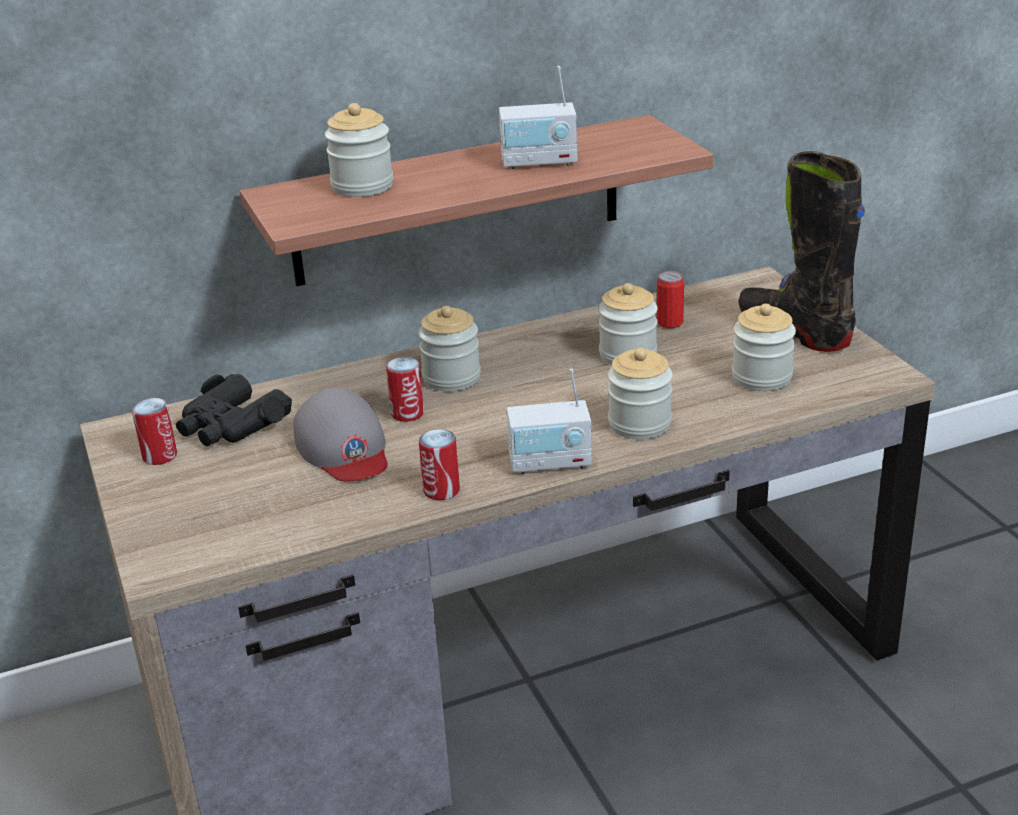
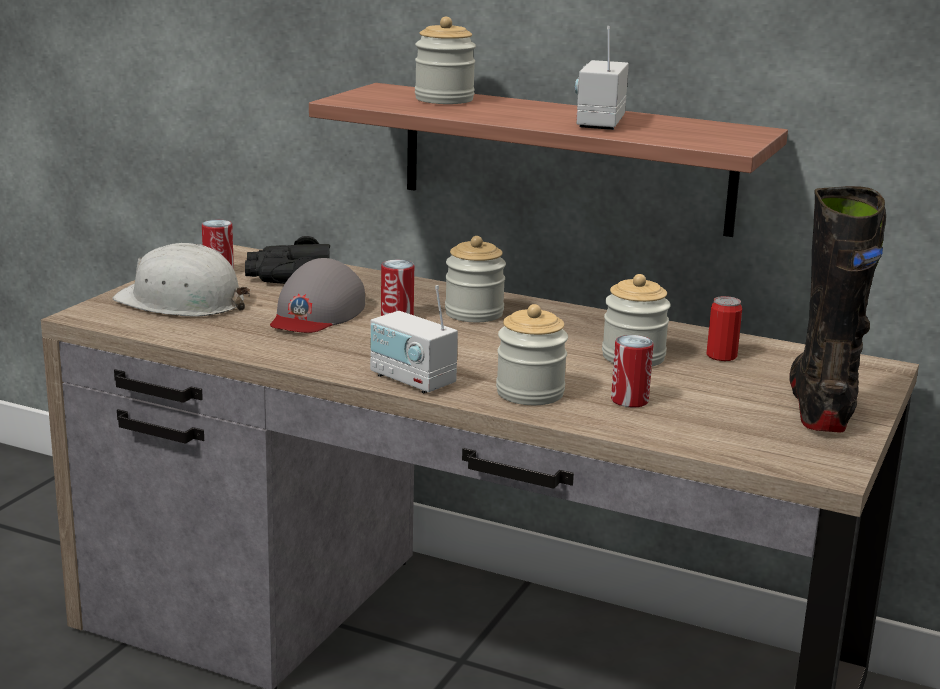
camera: 45 degrees right, 10 degrees down
(208, 504) = (181, 302): none -> white hard hat
(441, 490) = (310, 358): can -> can (629, 400)
(539, 162) = (599, 122): radio -> radio turned 60 degrees clockwise
(761, 377) = (704, 416): jar -> none

